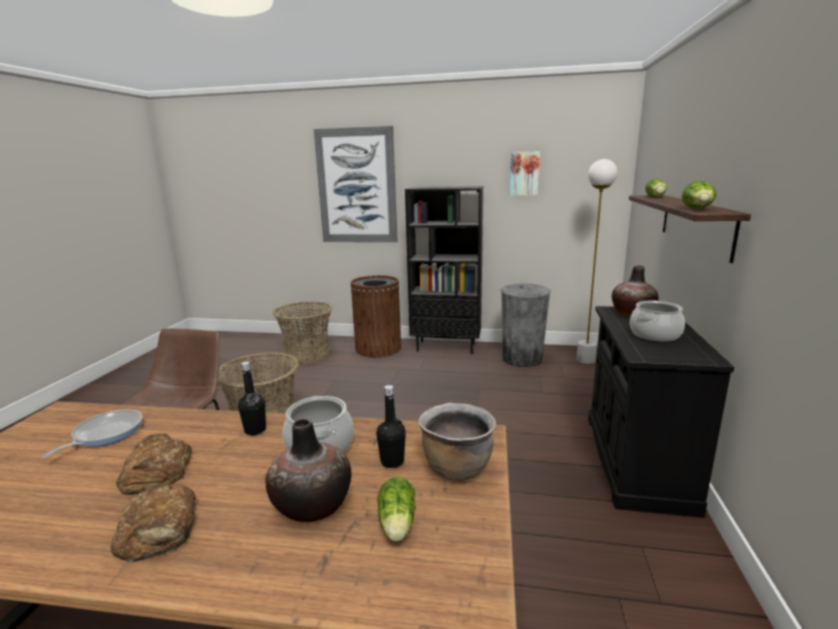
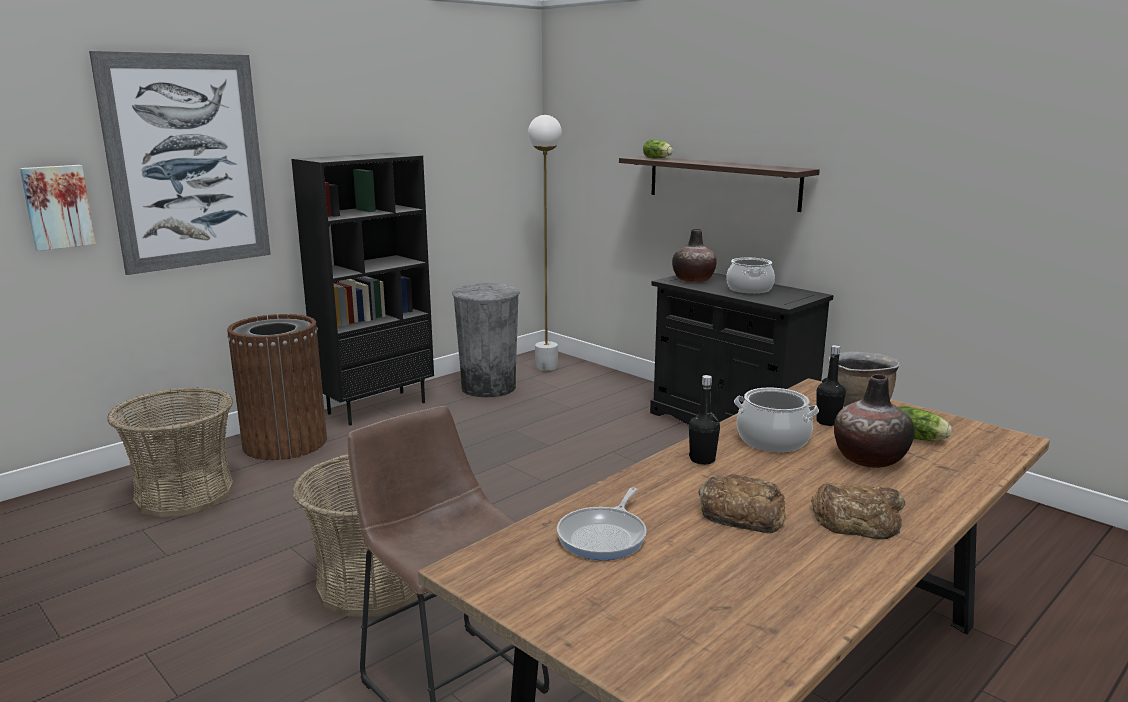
camera: 55 degrees left, 0 degrees up
(105, 434) = (604, 536): frying pan -> frying pan turned 120 degrees counterclockwise
(524, 173) = (436, 133): picture -> picture (57, 207)
(698, 209) = (772, 168): lettuce -> none

